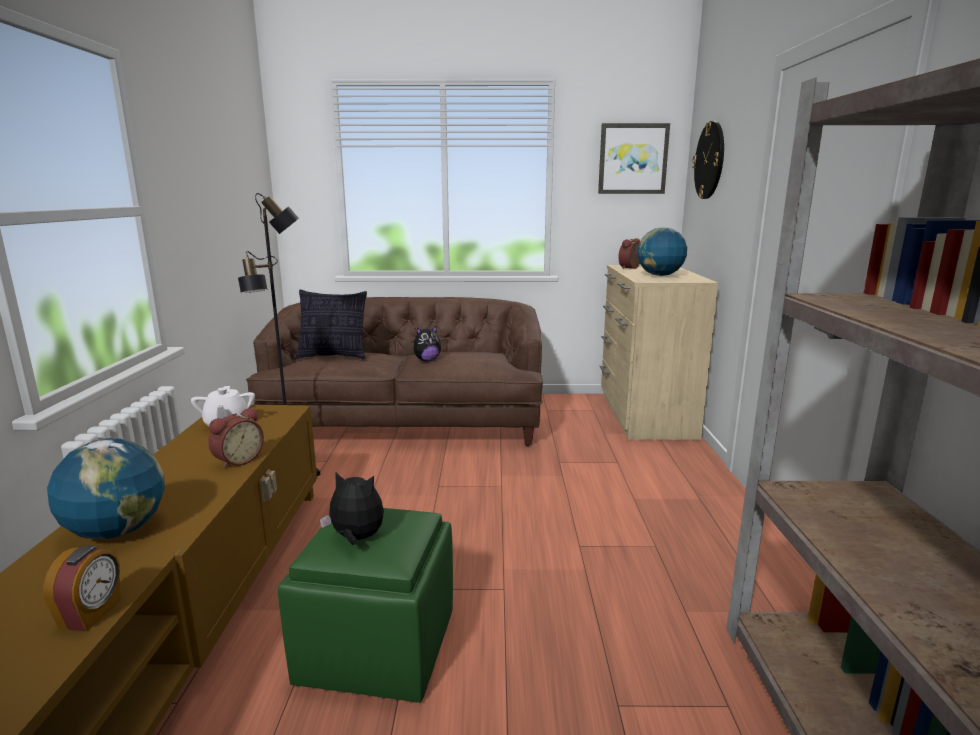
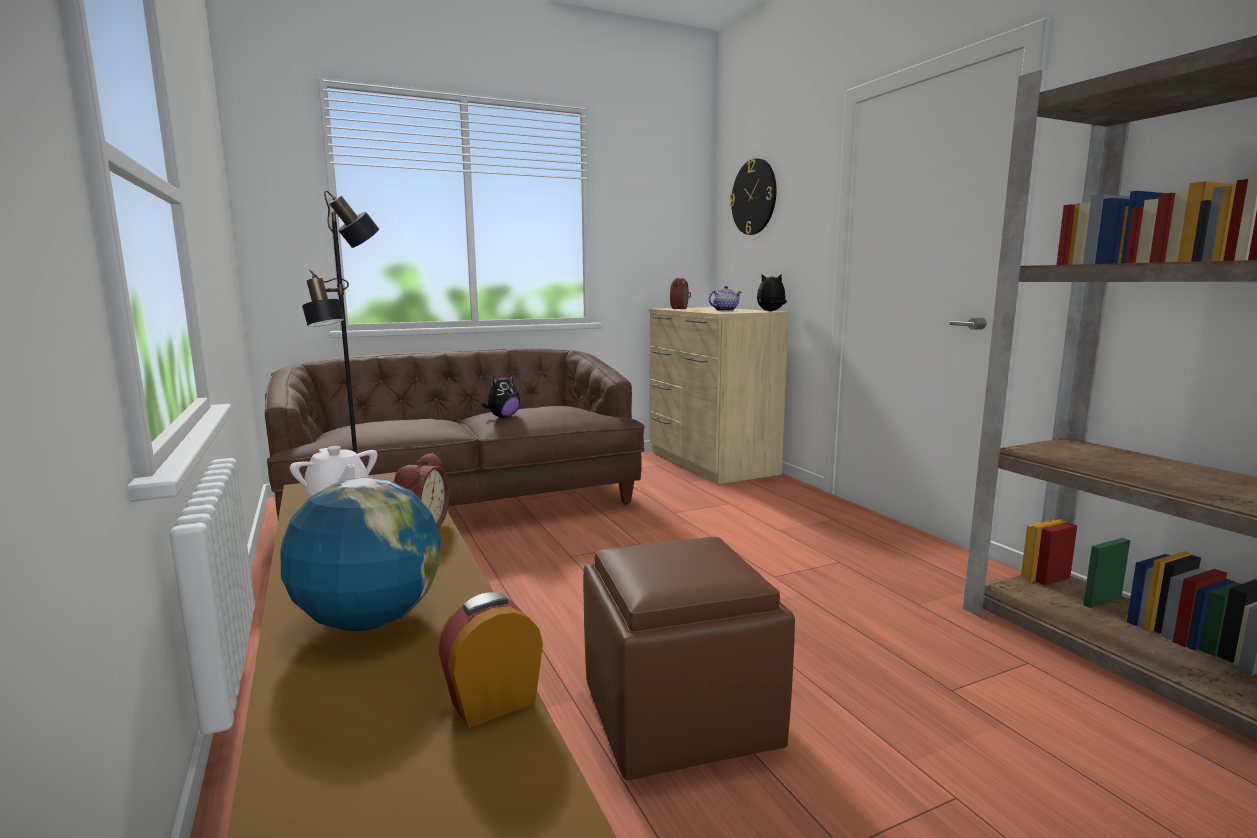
camera: 25 degrees left, 5 degrees down
(92, 614) = (492, 702): alarm clock -> alarm clock turned 105 degrees counterclockwise
(333, 356) = (378, 424): pillow -> none
(356, 538) = (678, 569): plush toy -> plush toy (771, 311)
(376, 648) = (678, 717): green ottoman -> brown ottoman
(633, 159) = (666, 197): picture -> none
(660, 275) = (724, 310): globe -> teapot

